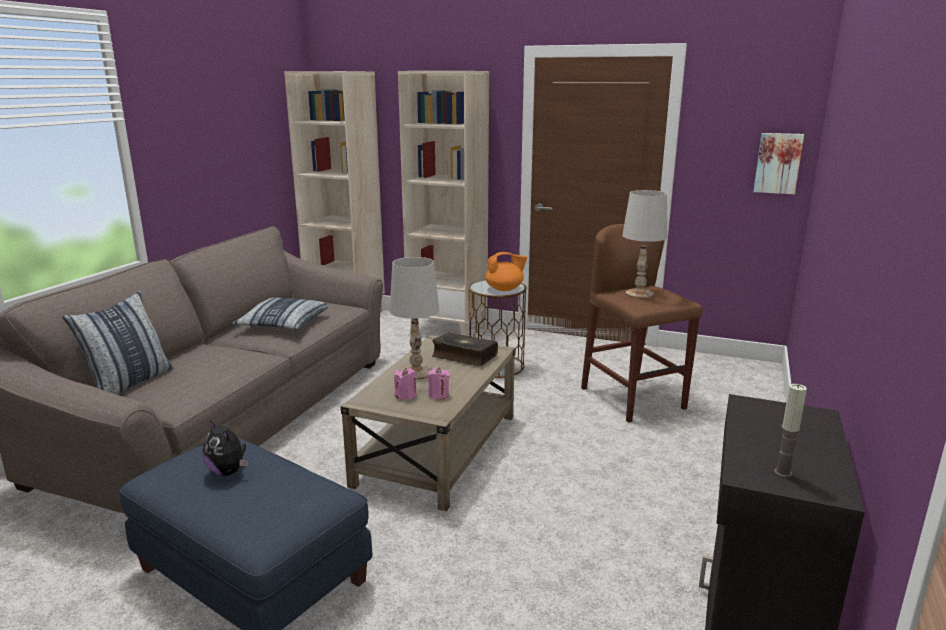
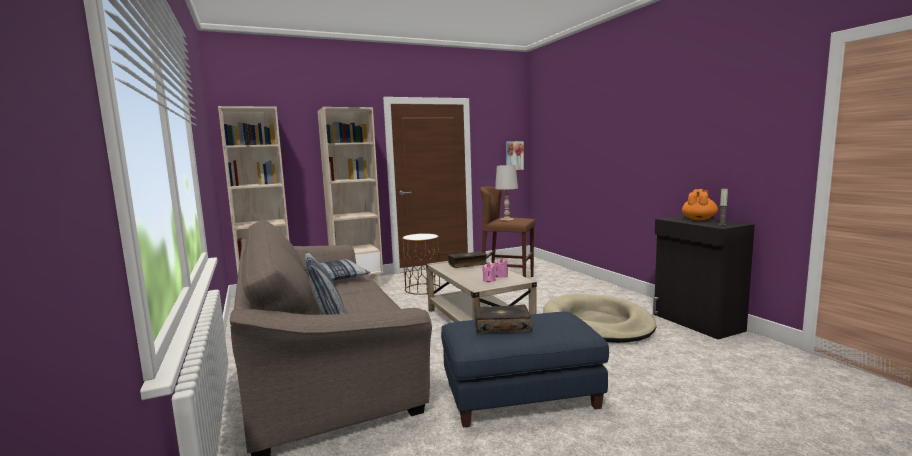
camera: 45 degrees left, 10 degrees down
(228, 472) = (502, 326): plush toy -> book
(416, 373) = (467, 274): white table lamp -> none
(505, 289) = (427, 236): orange teapot -> orange teapot (699, 219)
(573, 543) = (597, 323): none -> beige dog bed

